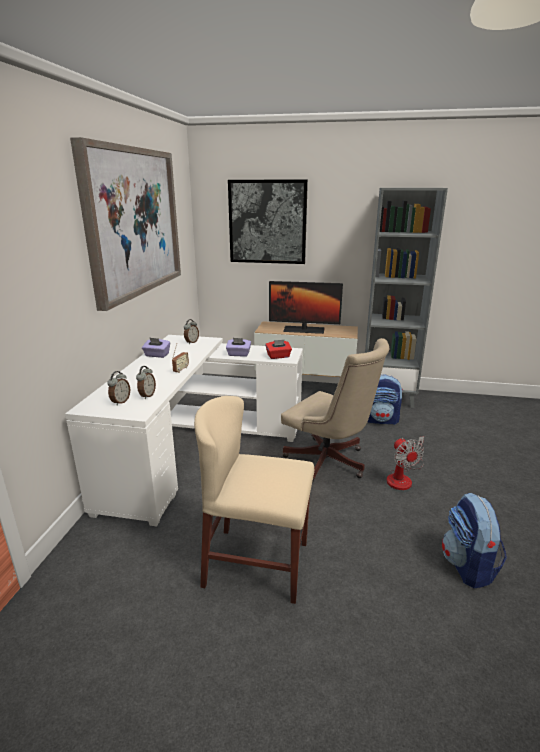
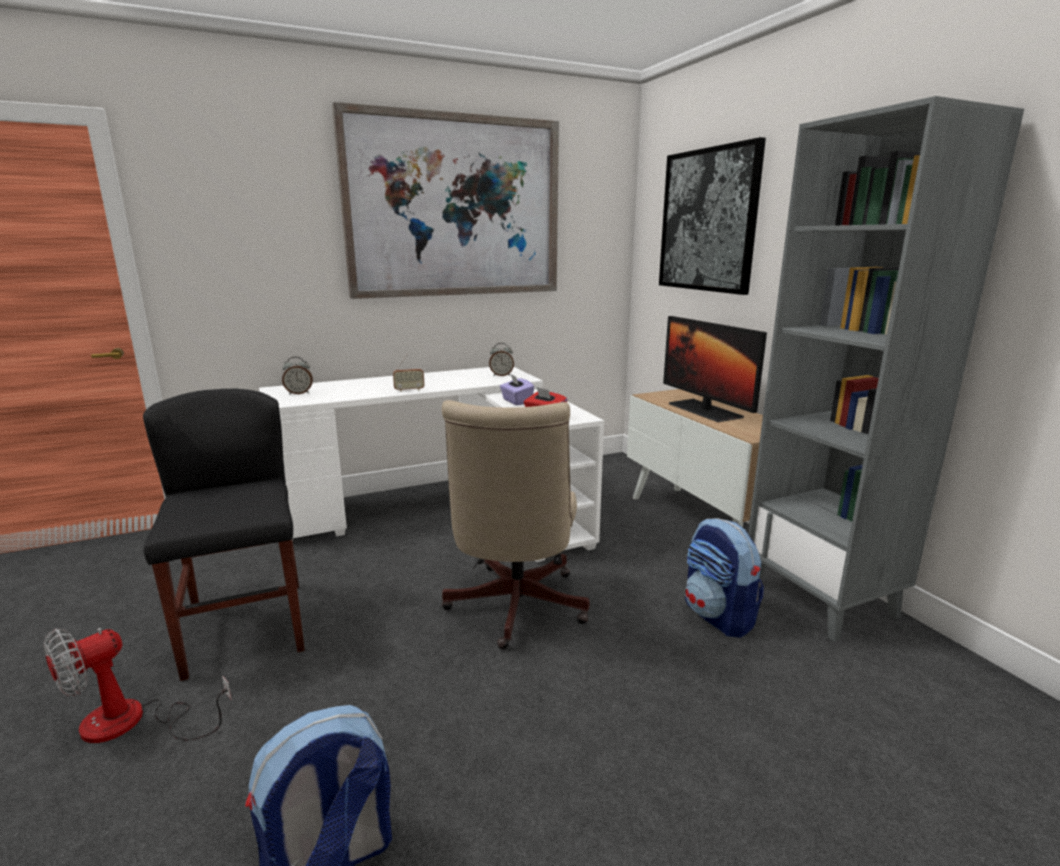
camera: 55 degrees right, 5 degrees down
(147, 396) = (323, 396): alarm clock -> none
(157, 355) = (439, 375): purple tissue box -> none
(257, 564) = (246, 627): beige chair -> black chair
(403, 477) = (551, 696): fan -> fan (132, 723)

